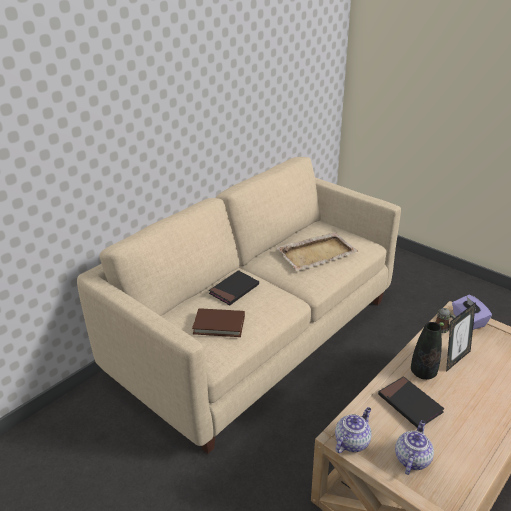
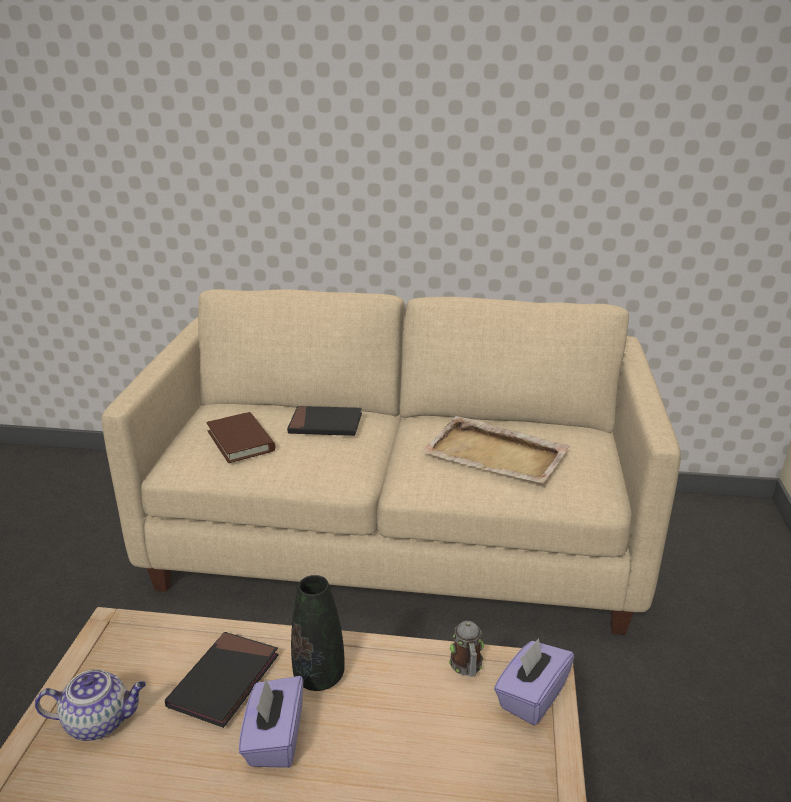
camera: 55 degrees right, 5 degrees down
(352, 441) = (106, 643): teapot -> none
(454, 400) = (274, 739): none -> purple tissue box
(455, 359) = (392, 710): picture frame -> none

